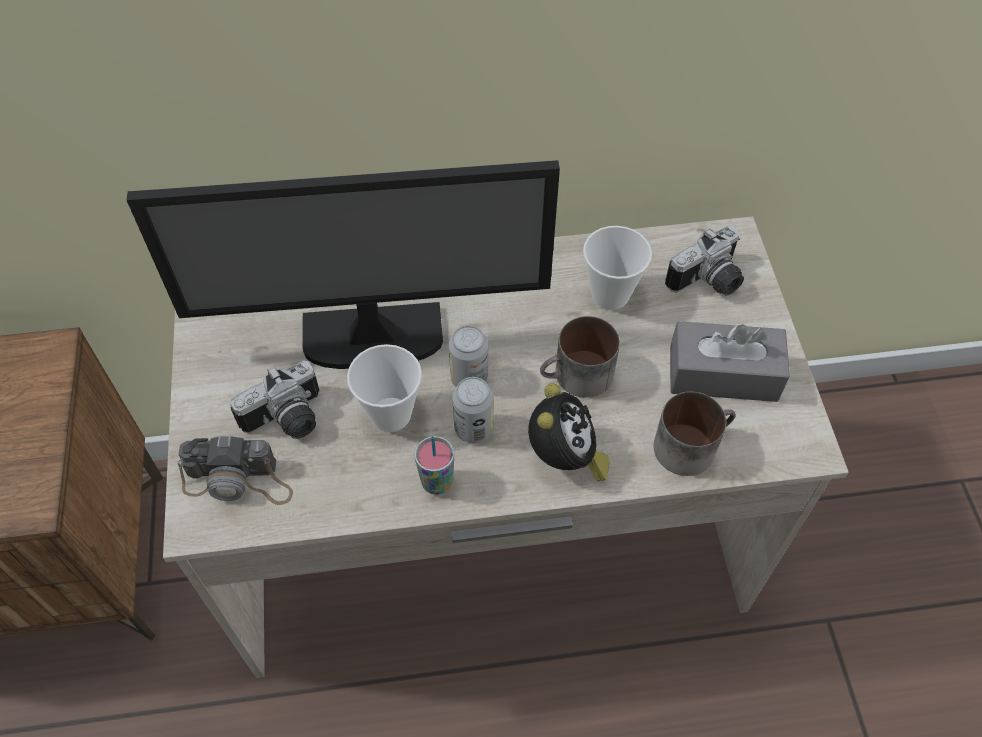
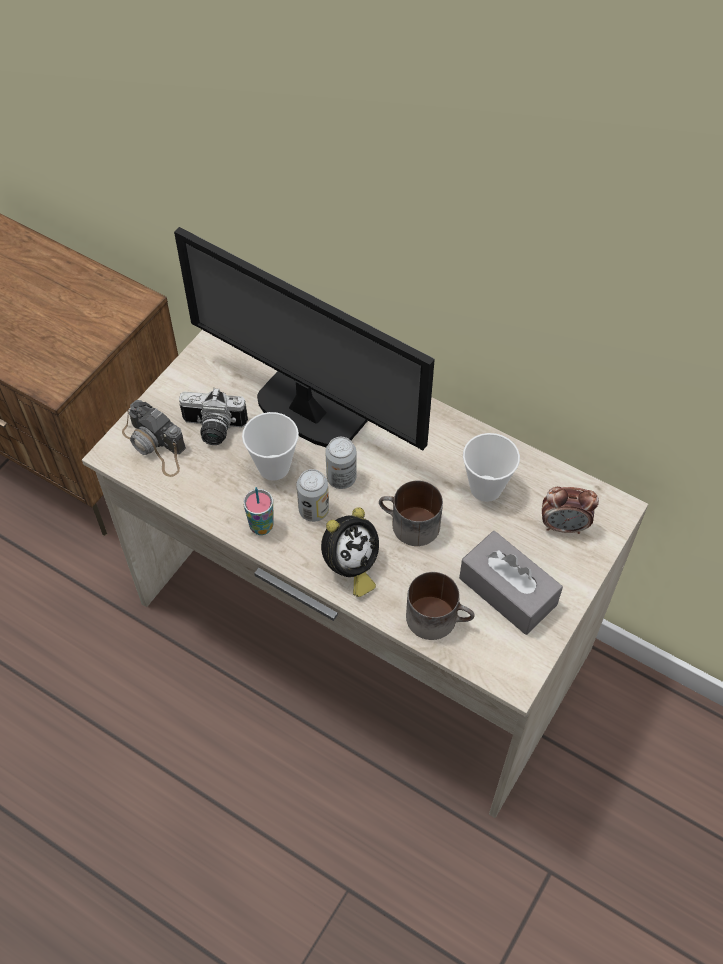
camera: 40 degrees right, 0 degrees up
(708, 282) = (564, 526): camera -> alarm clock

